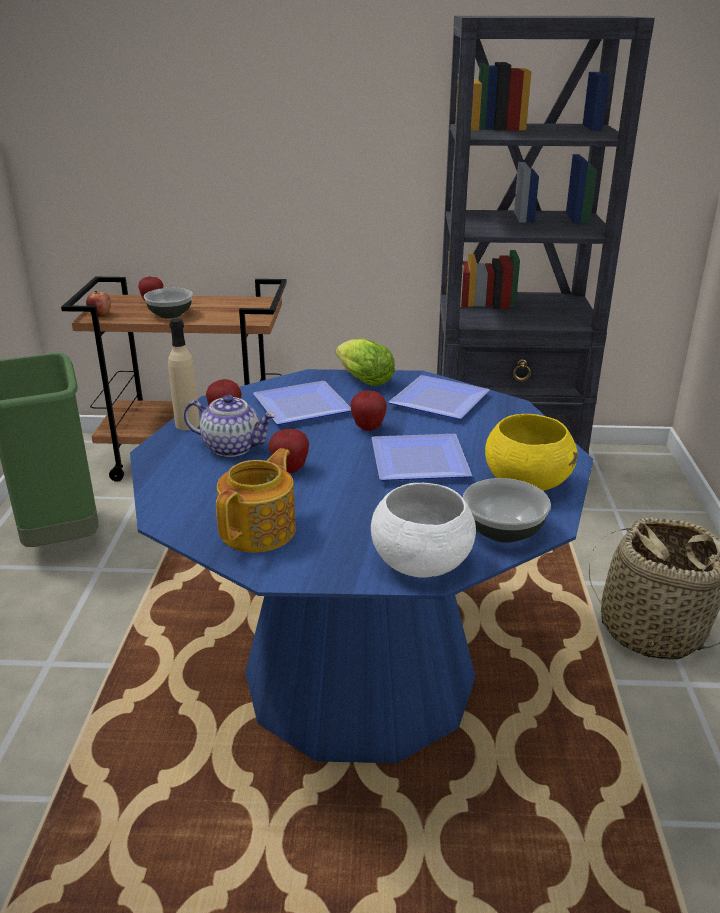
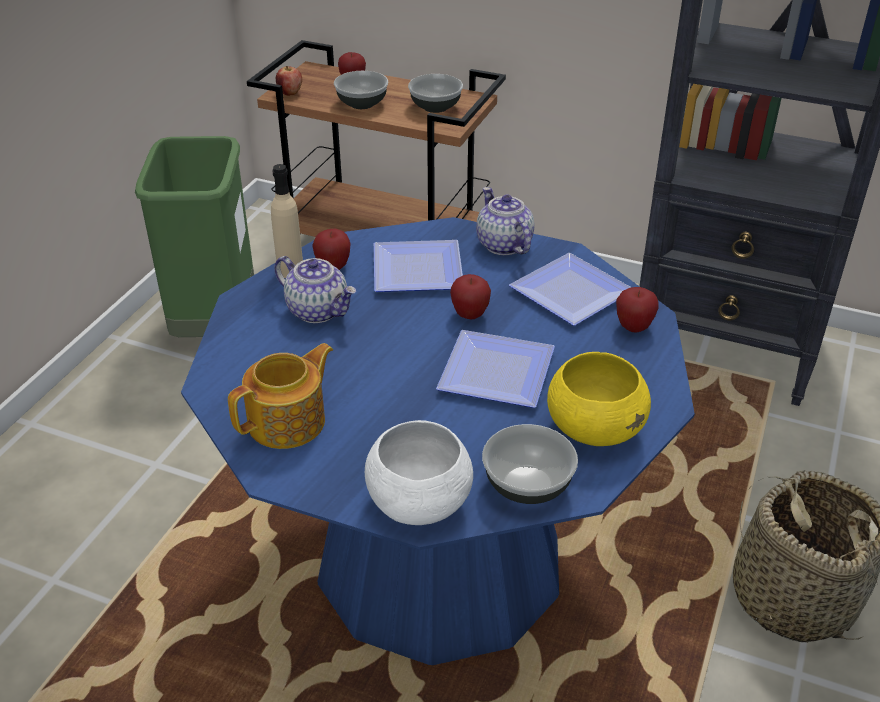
camera: 20 degrees right, 10 degrees up
(236, 309) = (436, 107): none -> bowl
(290, 469) = (358, 352): apple -> apple (633, 327)
(361, 380) = (503, 245): lettuce -> teapot

